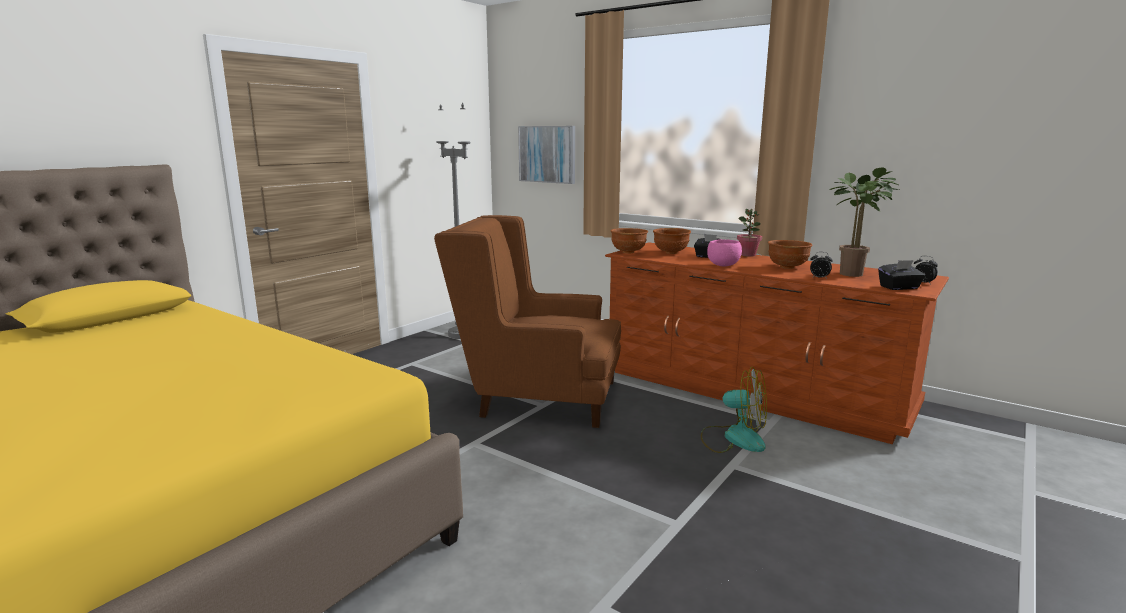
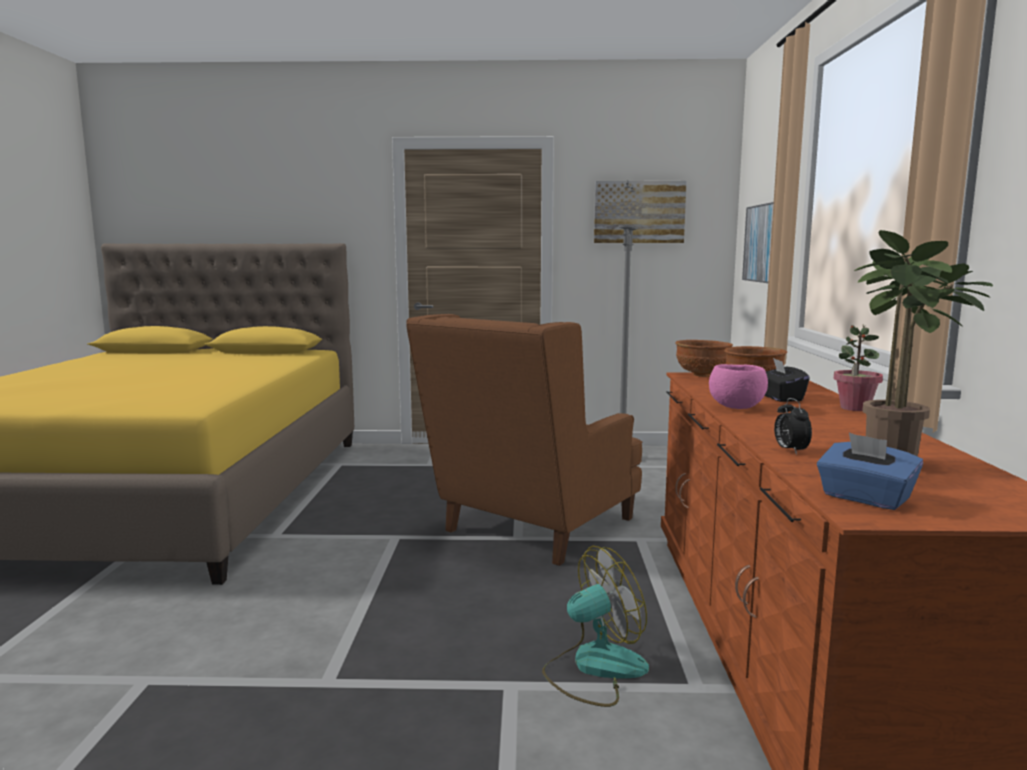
camera: 55 degrees right, 5 degrees down
(433, 127) = (639, 212): none -> picture
(537, 397) = (531, 530): brown armchair -> brown armchair turned 120 degrees counterclockwise
(733, 438) = (594, 668): fan -> fan turned 105 degrees counterclockwise
(787, 267) = (826, 431): brown bowl -> none
(899, 287) = (864, 498): black tissue box -> blue tissue box
(922, 283) = (966, 512): alarm clock -> none

